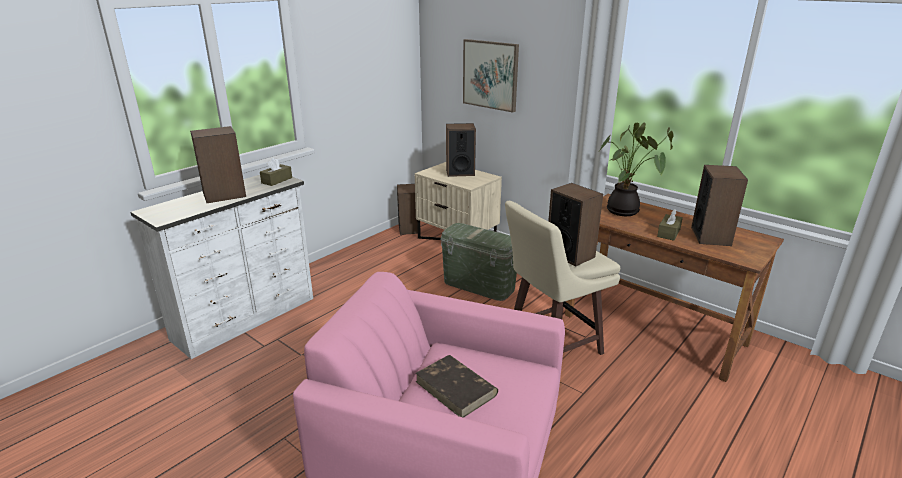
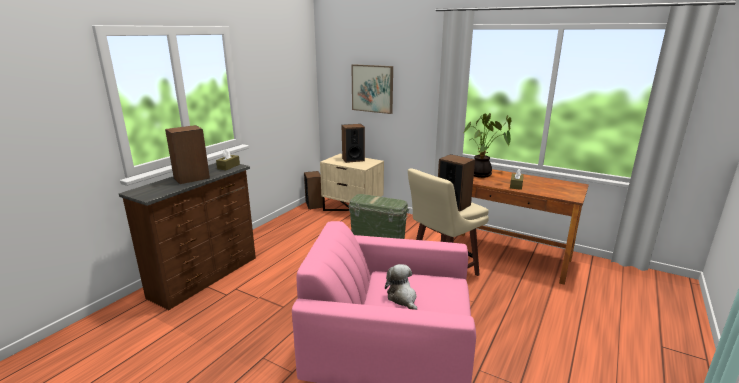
camera: 10 degrees left, 5 degrees down
(247, 318) = (206, 277): white dresser -> brown dresser
(456, 388) = (402, 298): brown book -> plush toy
(711, 236) = (543, 185): speaker -> none

